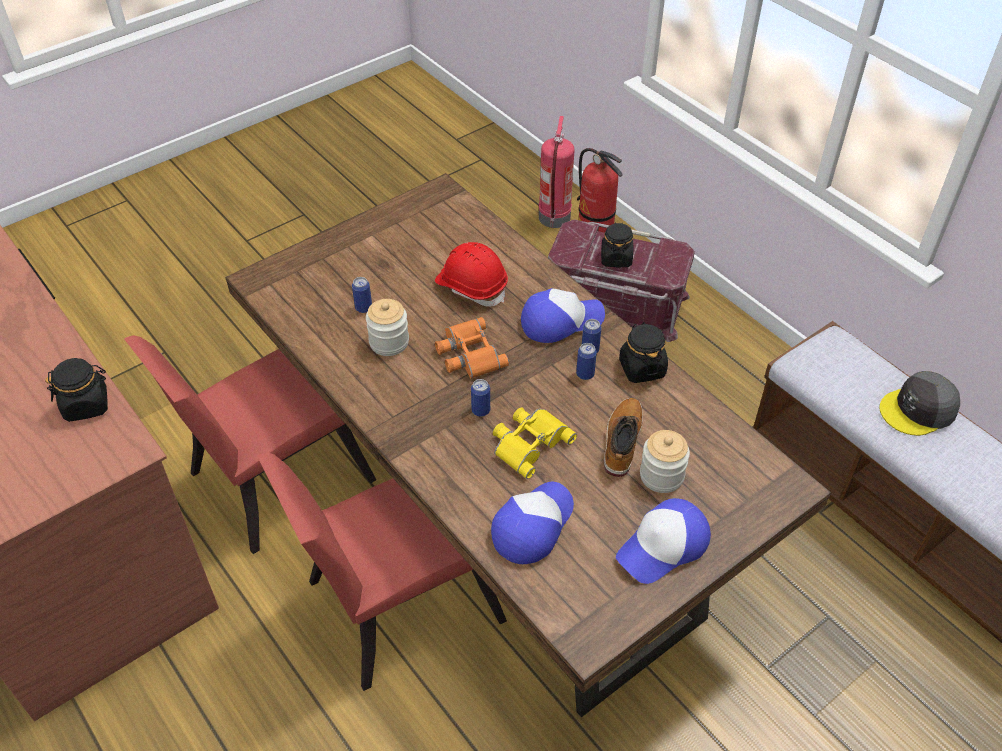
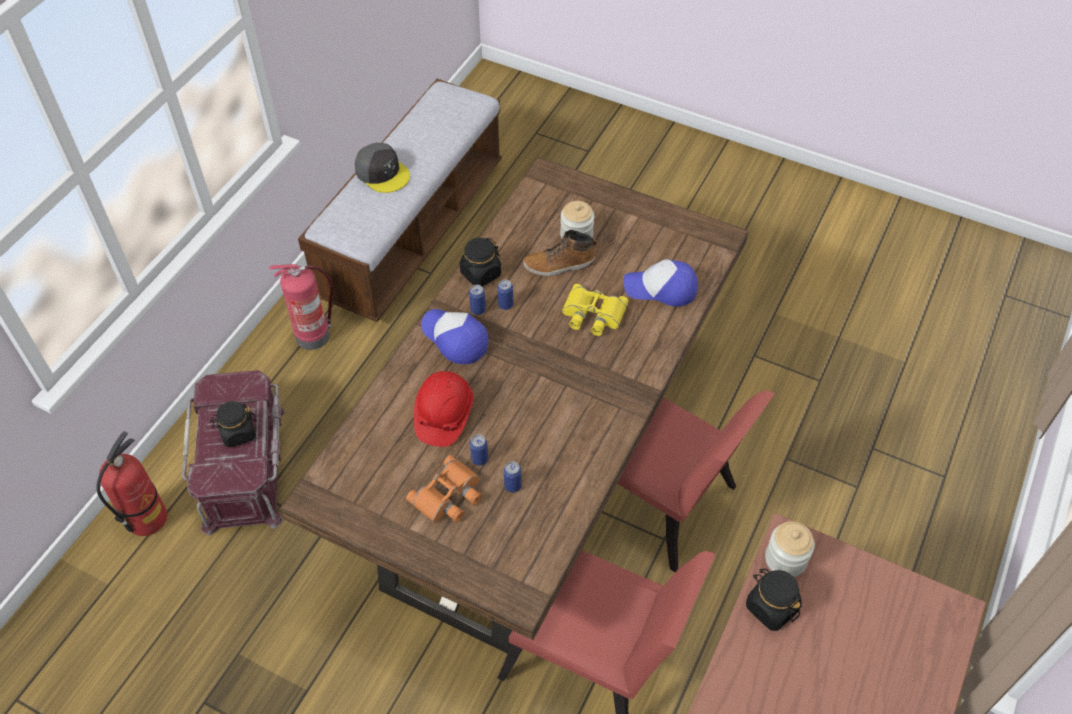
camera: 115 degrees left, 5 degrees up
(389, 342) = (543, 446): jar -> jar (785, 559)
(468, 353) = (525, 386): orange binoculars -> orange binoculars (449, 496)
(481, 410) = (580, 354): can -> can (479, 459)
(554, 218) = (121, 570): fire extinguisher -> fire extinguisher (314, 335)
(663, 547) = (633, 220): cap -> none

